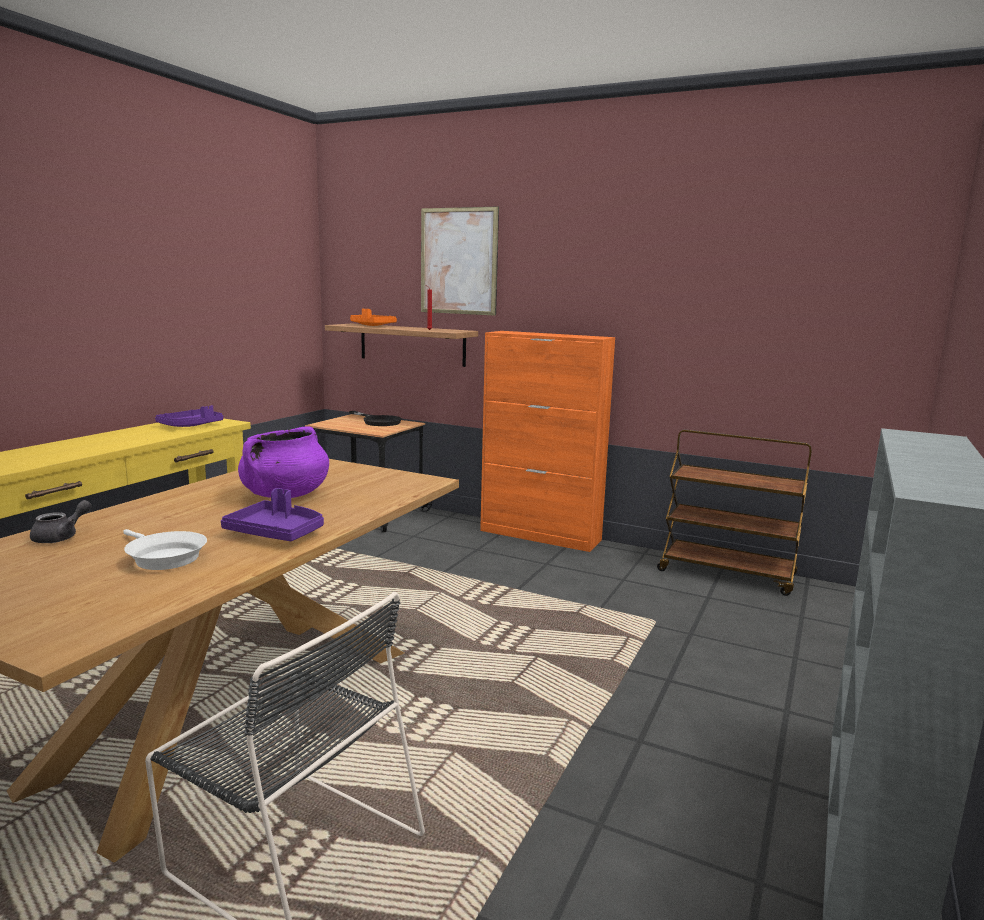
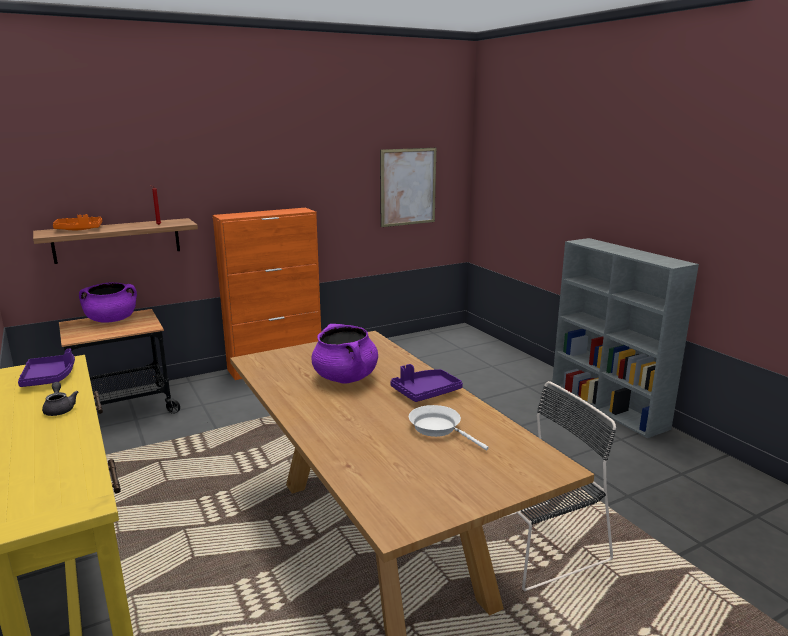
camera: 55 degrees left, 5 degrees up
(61, 537) = (356, 458): grey teapot -> grey teapot (60, 409)
(163, 557) = (438, 428): white frying pan -> white frying pan turned 120 degrees counterclockwise
(378, 421) = (112, 320): black frying pan -> purple cooking pot
(458, 261) = (159, 159): picture -> picture (408, 187)
(727, 574) = (400, 343): brown cart -> none

